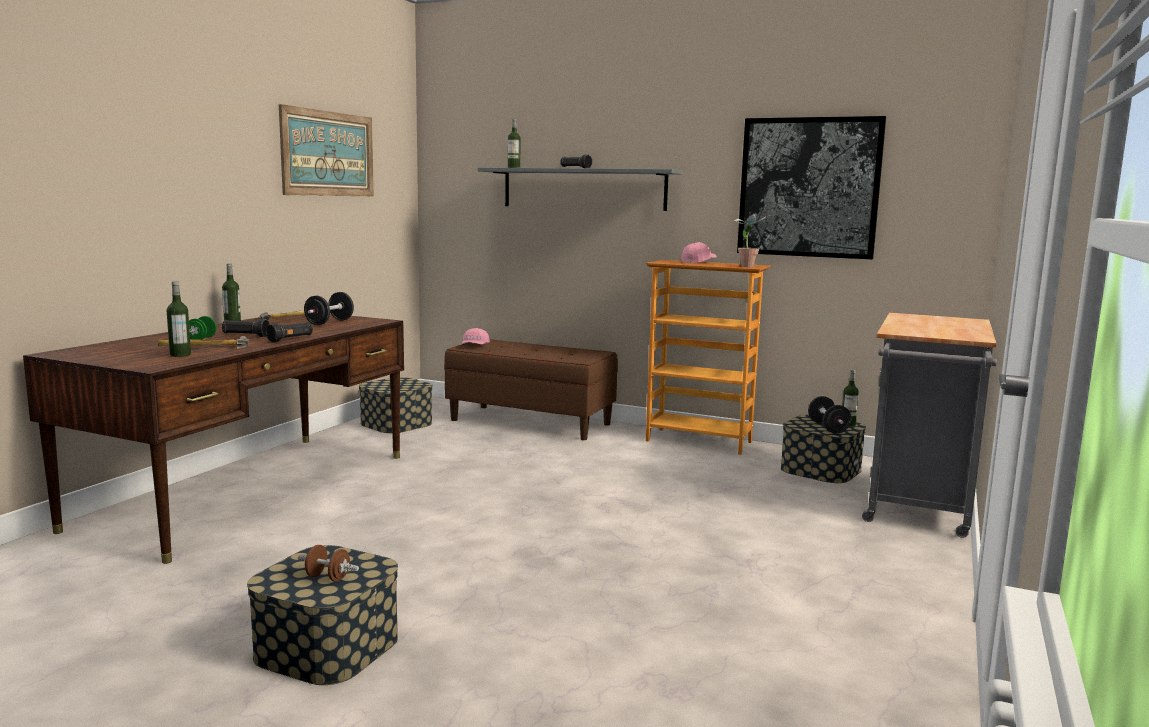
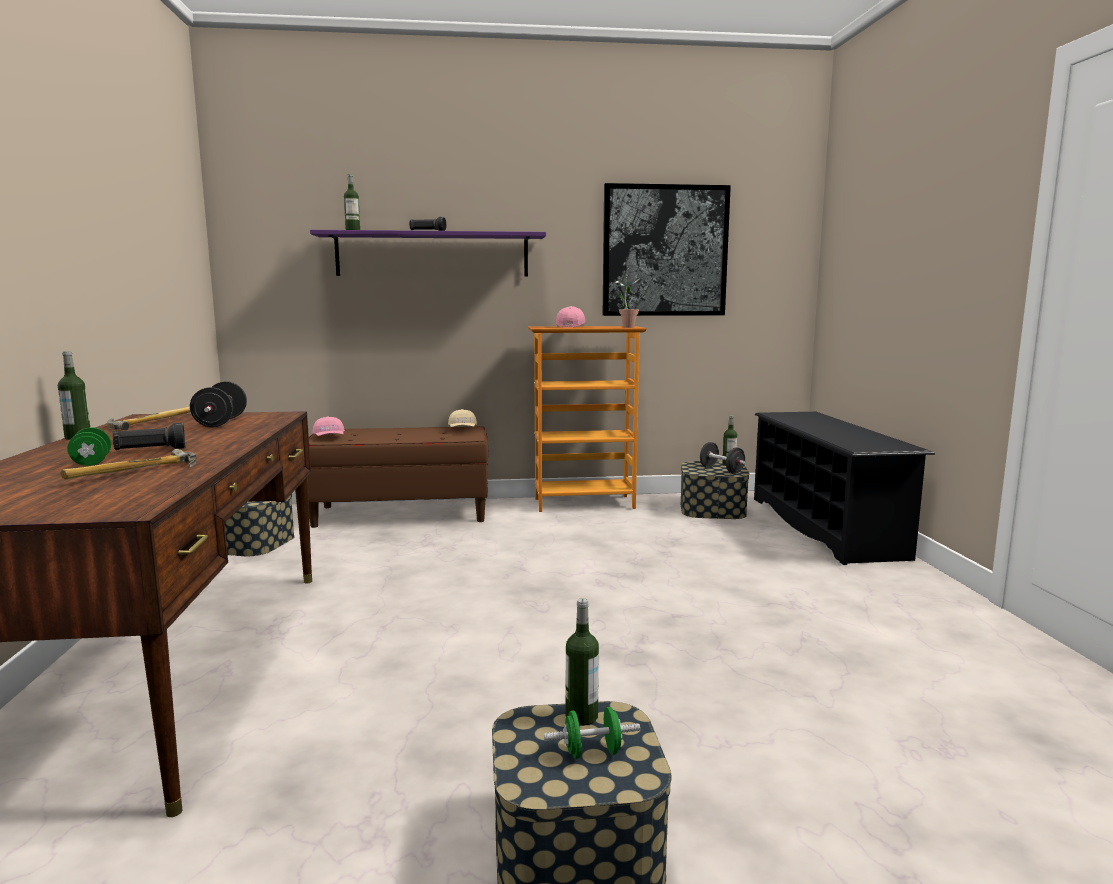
camera: 30 degrees left, 0 degrees up
(180, 355) = (123, 487): bottle -> bottle (581, 716)
(291, 339) = (232, 447): black flashlight -> none
(328, 154) = (135, 203): picture -> none
(328, 578) = (592, 752): brown dumbbell -> green dumbbell
(583, 189) = (432, 255): grey shelf -> purple shelf
(590, 352) = (462, 429): none -> beige cap
(918, 508) = (825, 526): grey cart -> black shoe rack

